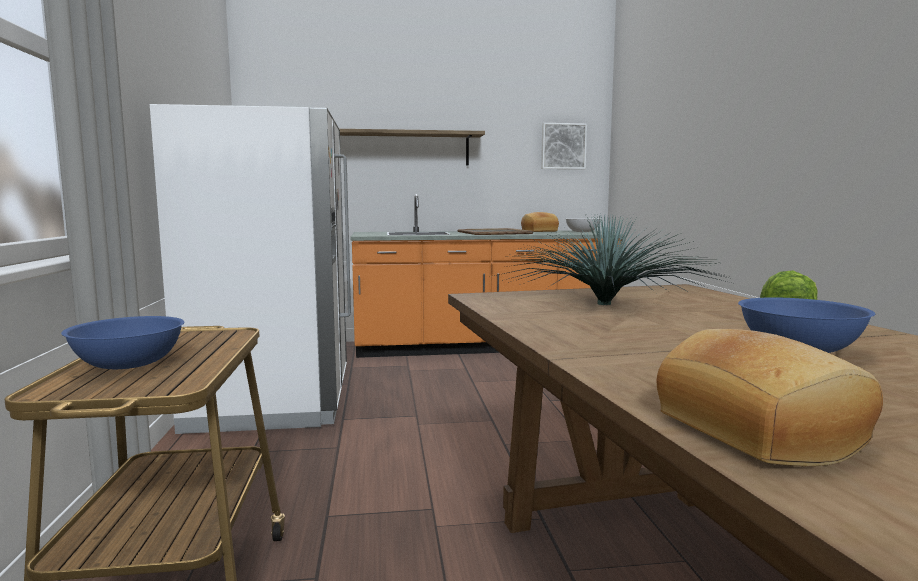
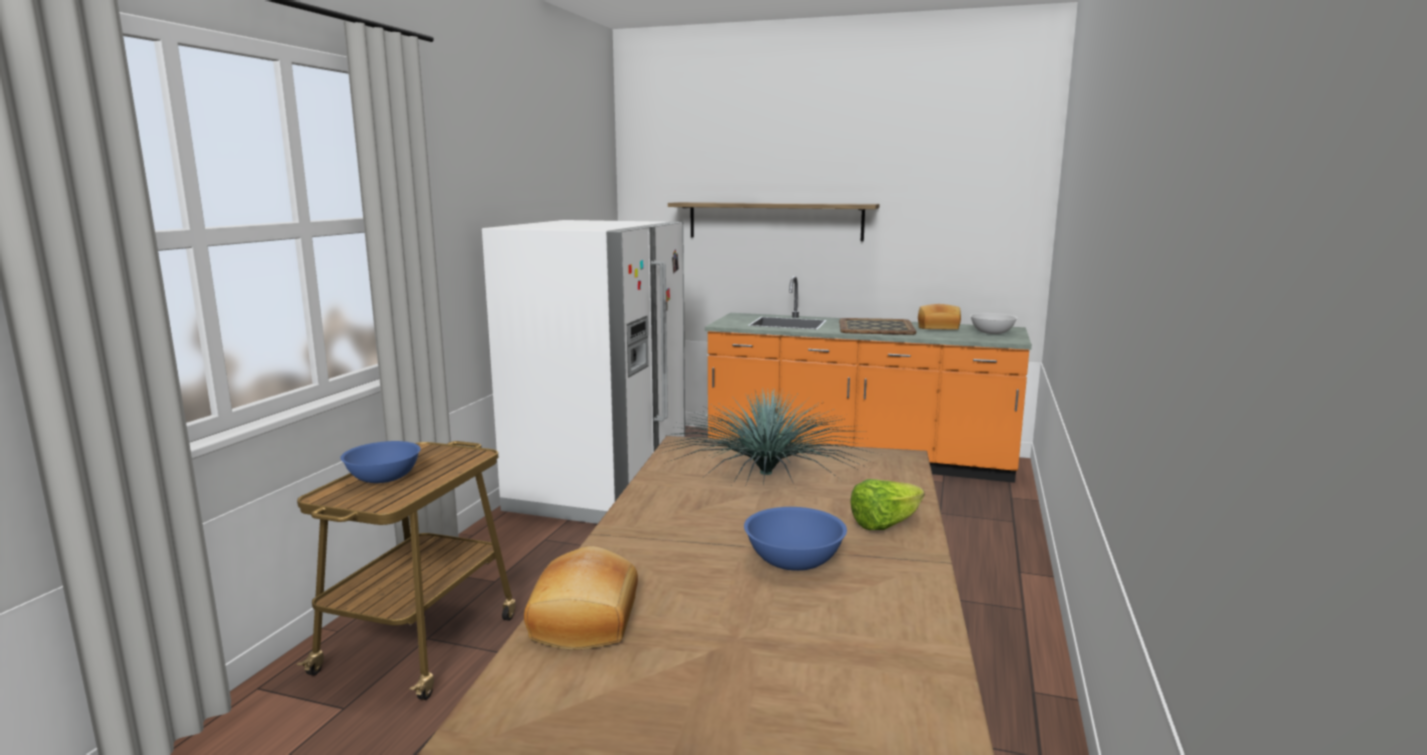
camera: 25 degrees right, 5 degrees up
(563, 146) = (987, 219): picture -> none

